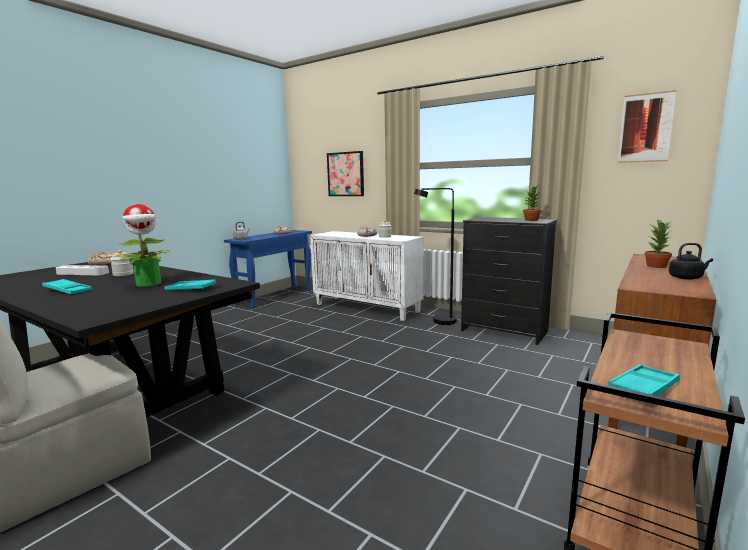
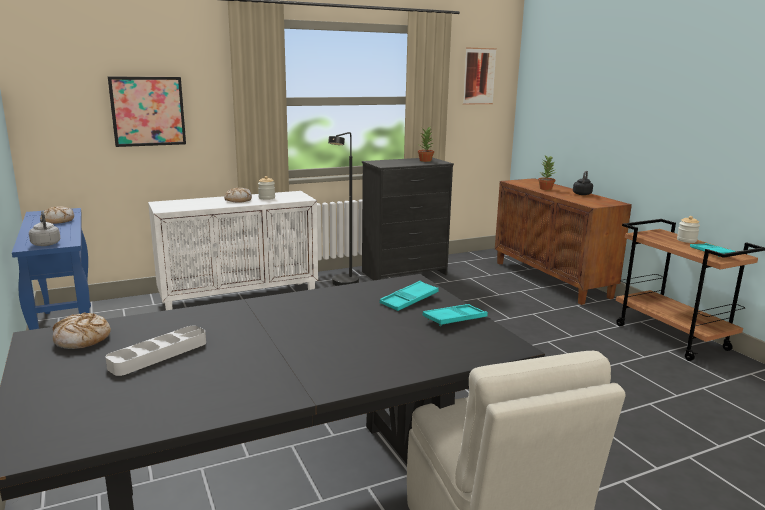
camera: 60 degrees left, 5 degrees up
(67, 290) = (306, 362): turquoise tray -> turquoise tray (455, 319)
(123, 274) = (234, 328): jar -> jar (686, 240)
(149, 284) = (342, 316): potted plant -> none

